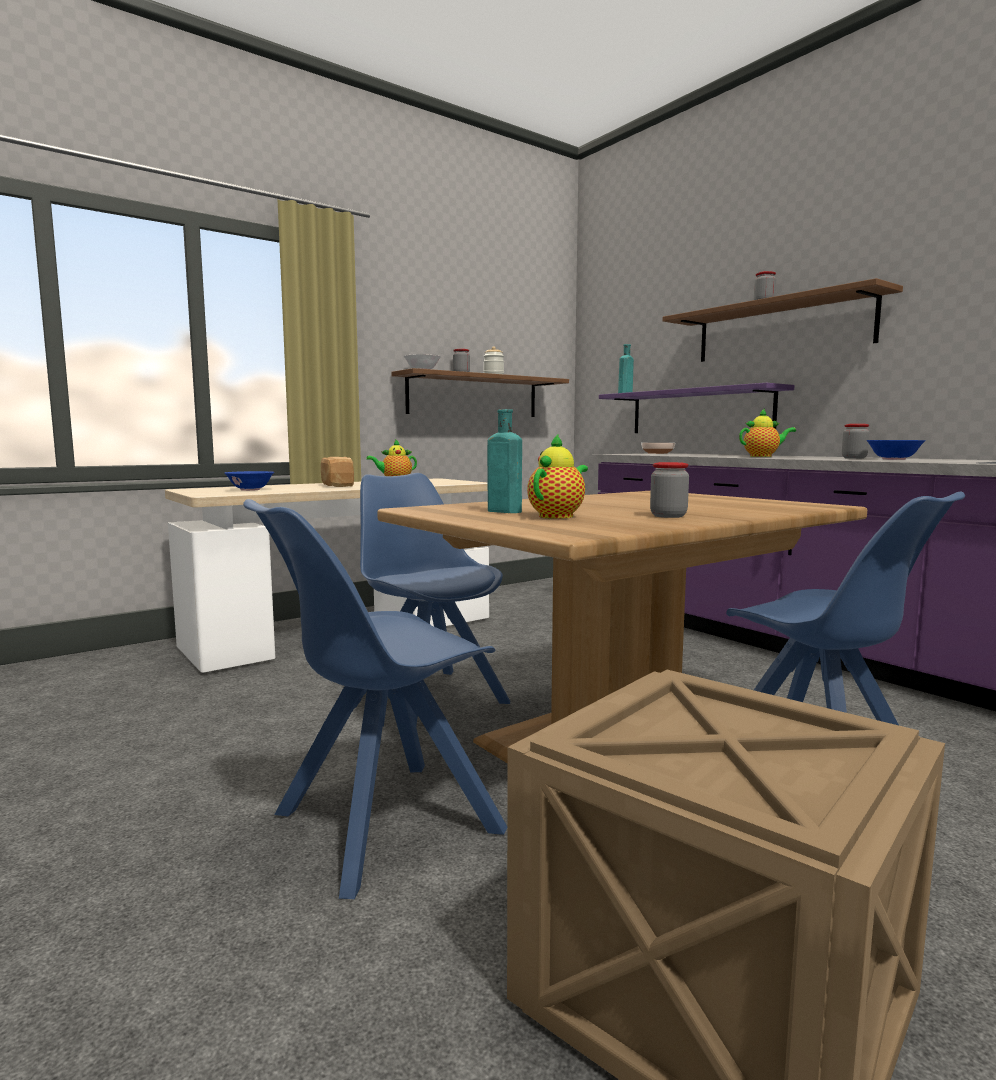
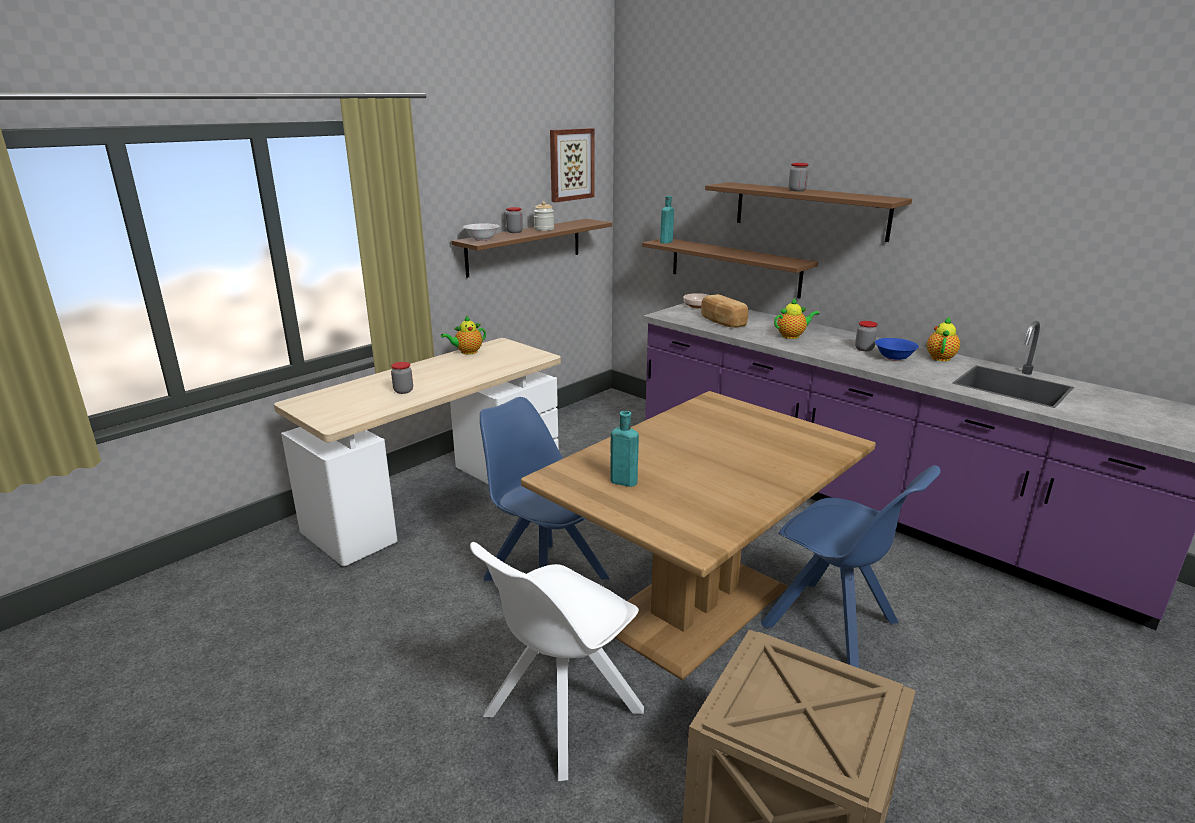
camera: 10 degrees left, 15 degrees up
(250, 489) = (358, 401): blue bowl -> none
(336, 485) = (425, 377): bread -> bread (722, 322)
(381, 825) = (560, 715): blue chair -> white chair
(528, 323) = (571, 164): none -> picture
(558, 516) = (668, 493): teapot -> teapot (940, 357)
(668, 516) = (745, 486): jar -> jar (403, 391)
(699, 411) = (734, 267): purple shelf -> brown shelf

